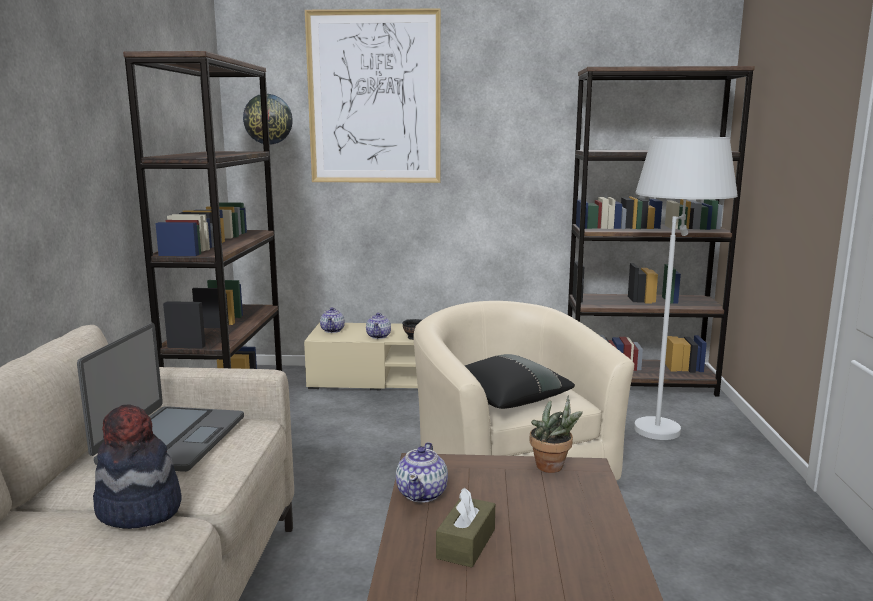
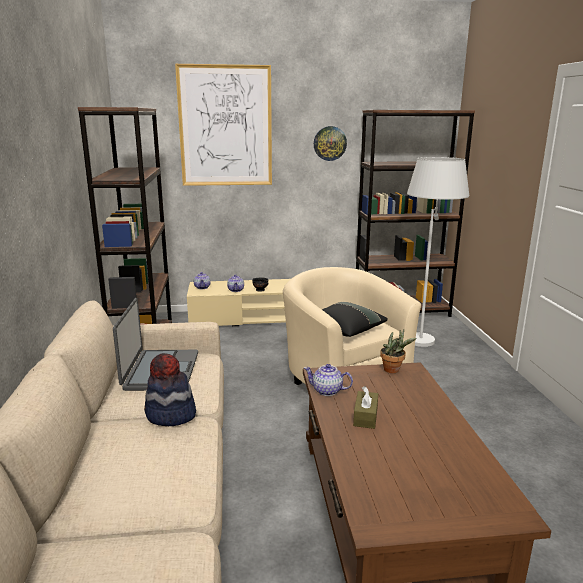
camera: 10 degrees left, 5 degrees up
(268, 119) = (149, 141): wall clock -> wall clock (330, 143)
(422, 493) = (327, 391): teapot -> teapot turned 105 degrees clockwise

